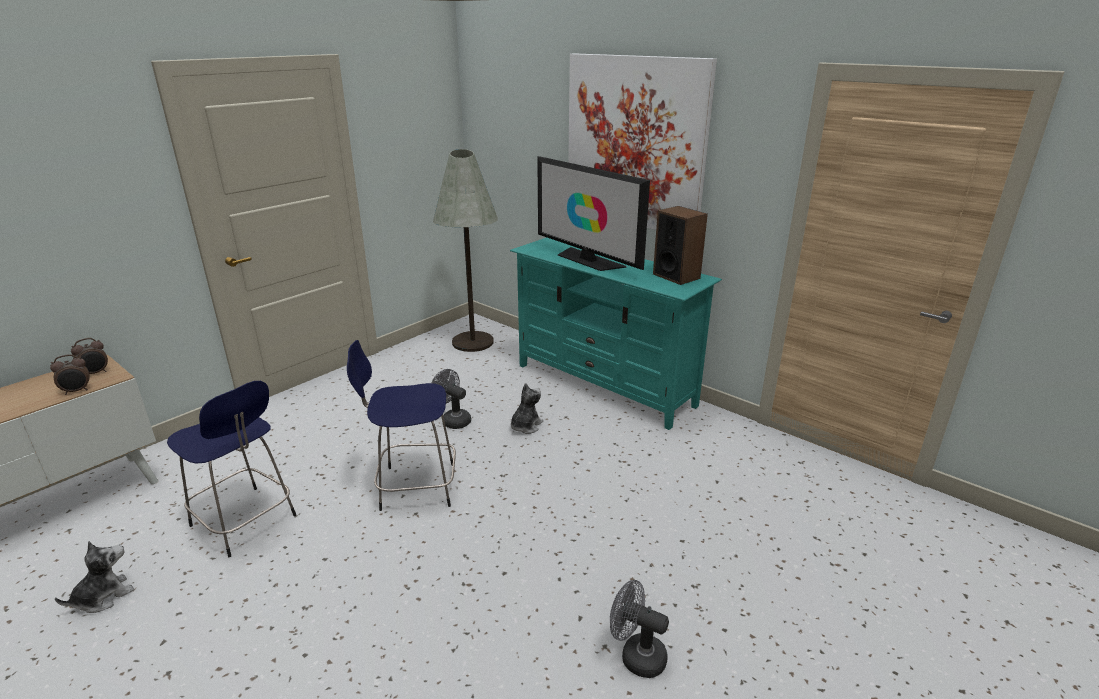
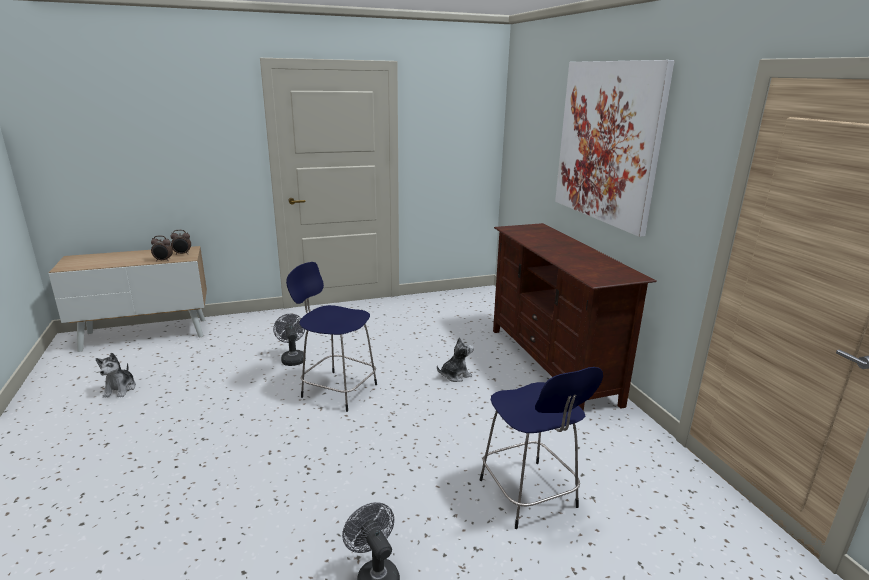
camera: 30 degrees right, 5 degrees down
(103, 596) = (120, 389): plush toy -> plush toy turned 105 degrees clockwise
(245, 522) = (222, 375): blue stool -> blue stool (529, 496)
(453, 420) = (406, 354): grey fan -> grey fan (292, 358)
(472, 342) = (473, 305): grey floor lamp -> none
(588, 260) = (547, 244): television -> none
(605, 385) = (552, 365): turquoise tv stand -> brown tv stand
(676, 276) = (611, 270): speaker -> none

